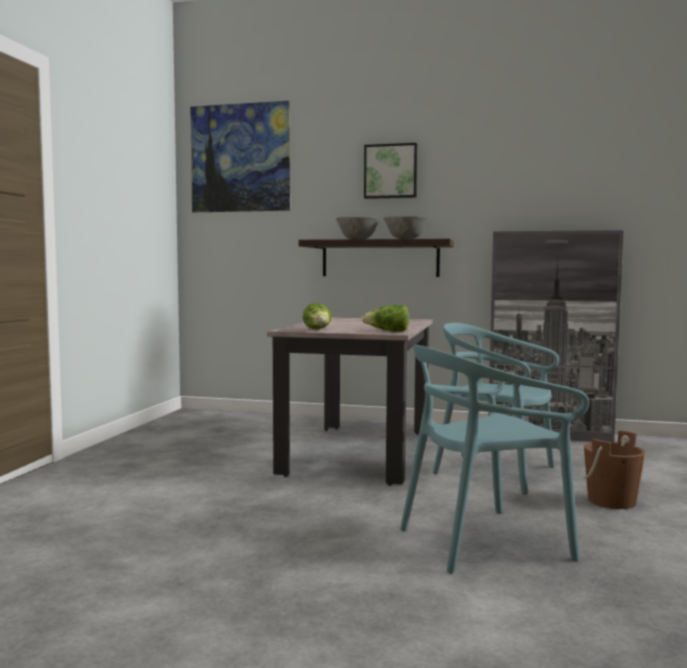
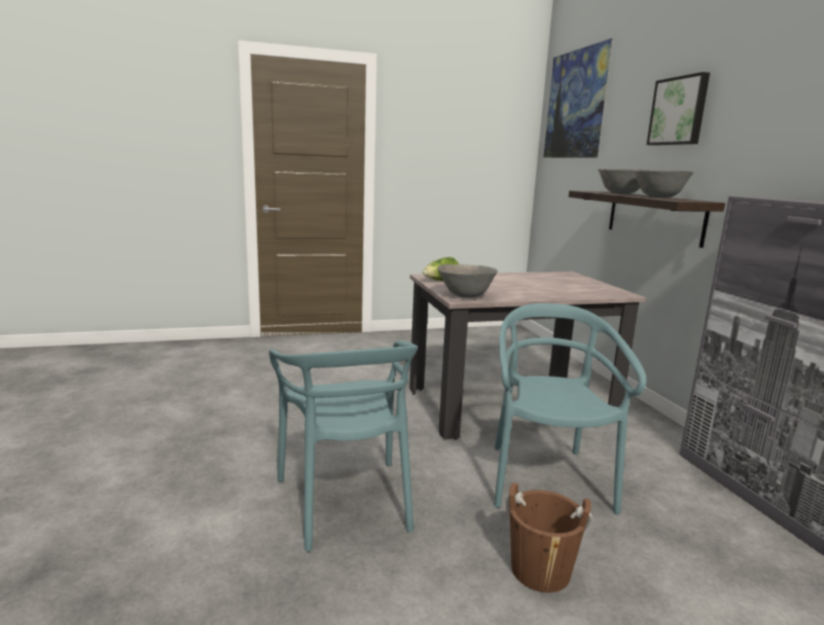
camera: 60 degrees right, 10 degrees up
(388, 331) = (465, 296): lettuce -> grey bowl
(483, 541) = (346, 501): turquoise chair -> turquoise chair turned 150 degrees counterclockwise

